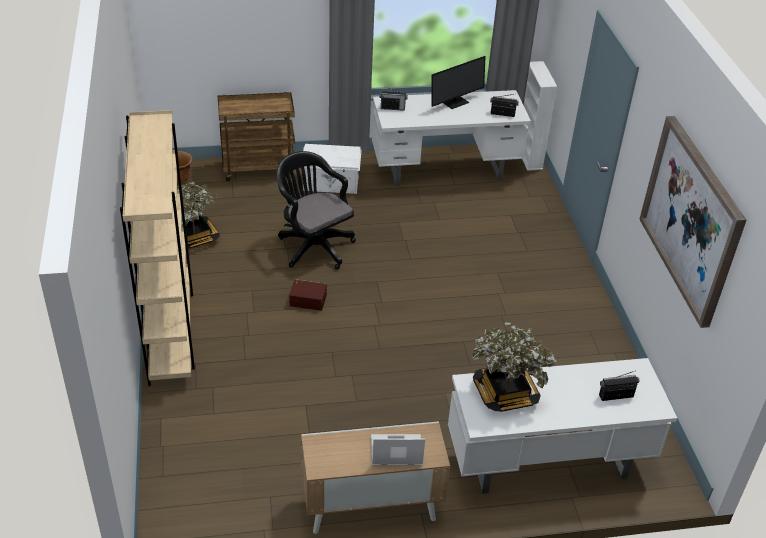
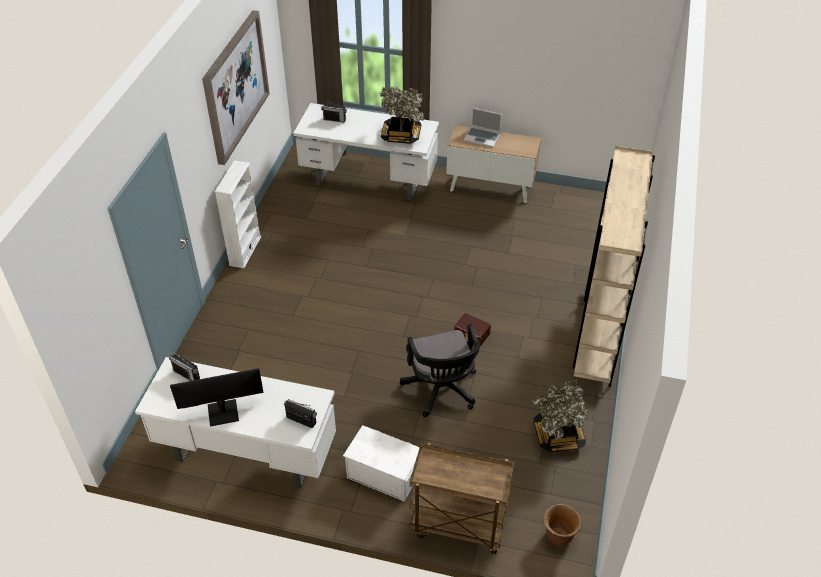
camera: 155 degrees left, 5 degrees up
(529, 156) = (137, 448): white bookcase -> white bookcase (245, 251)

